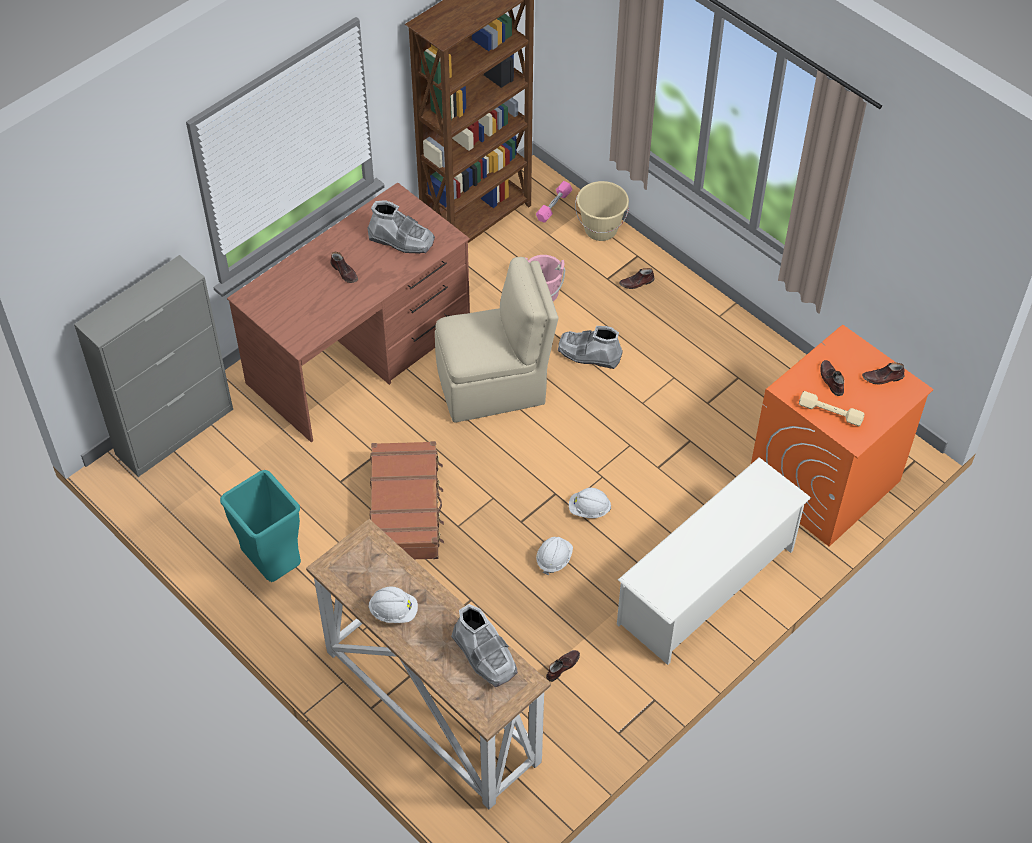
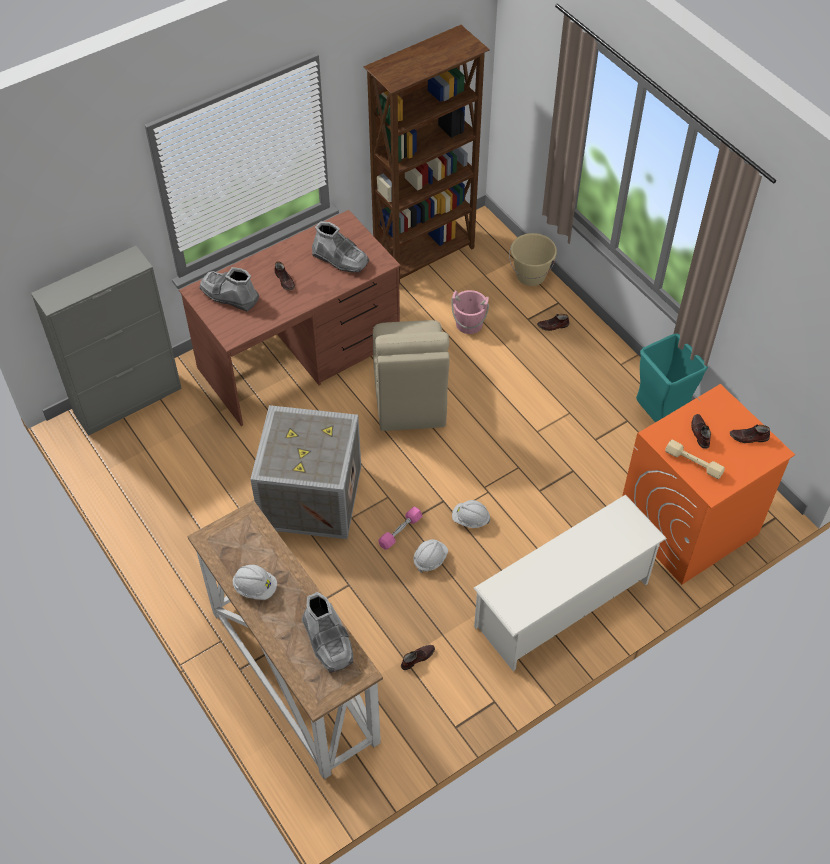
camera: 10 degrees right, 0 degrees up
(272, 564) = (183, 528): turquoise trash can -> turquoise trash can (658, 417)
(406, 509) = (310, 495): brown suitcase -> crate
(494, 385) = (409, 398): beige chair -> beige chair turned 90 degrees clockwise
(554, 206) = (494, 251): pink dumbbell -> pink dumbbell (400, 531)
(589, 354) = (498, 382): grey boot -> grey boot (229, 295)

